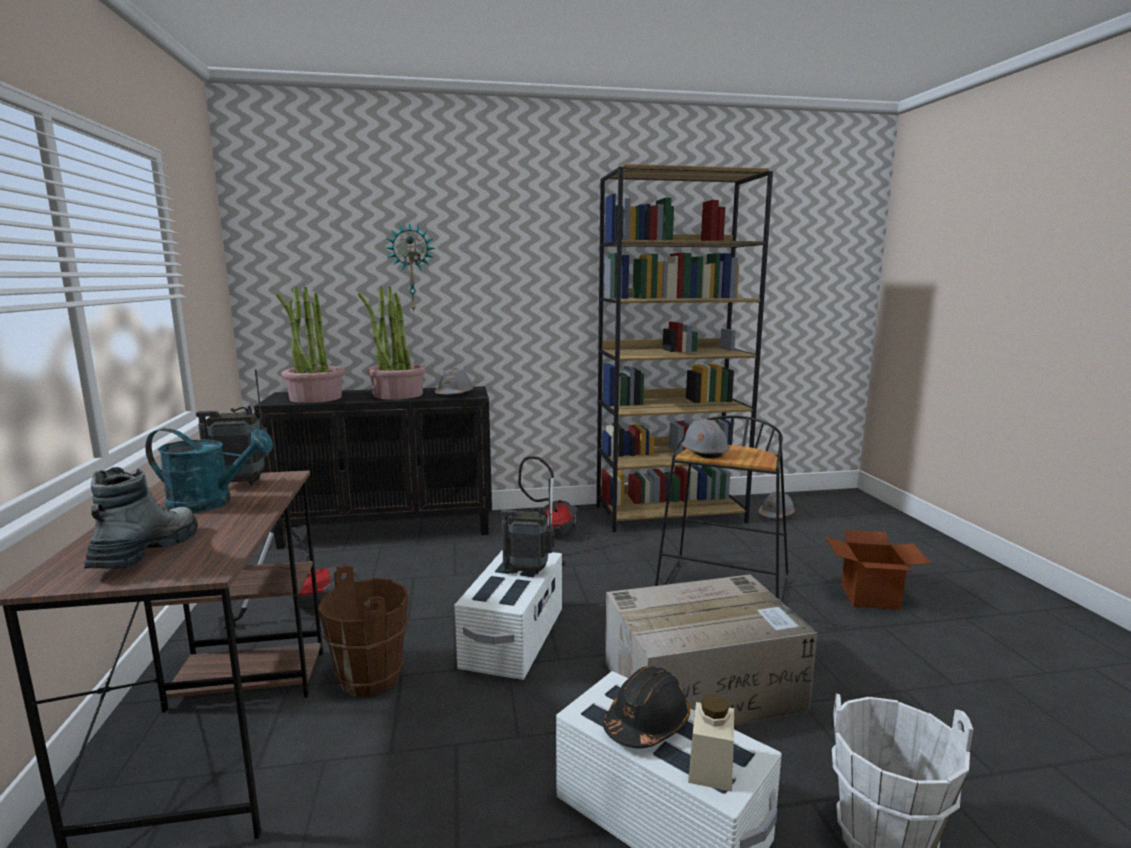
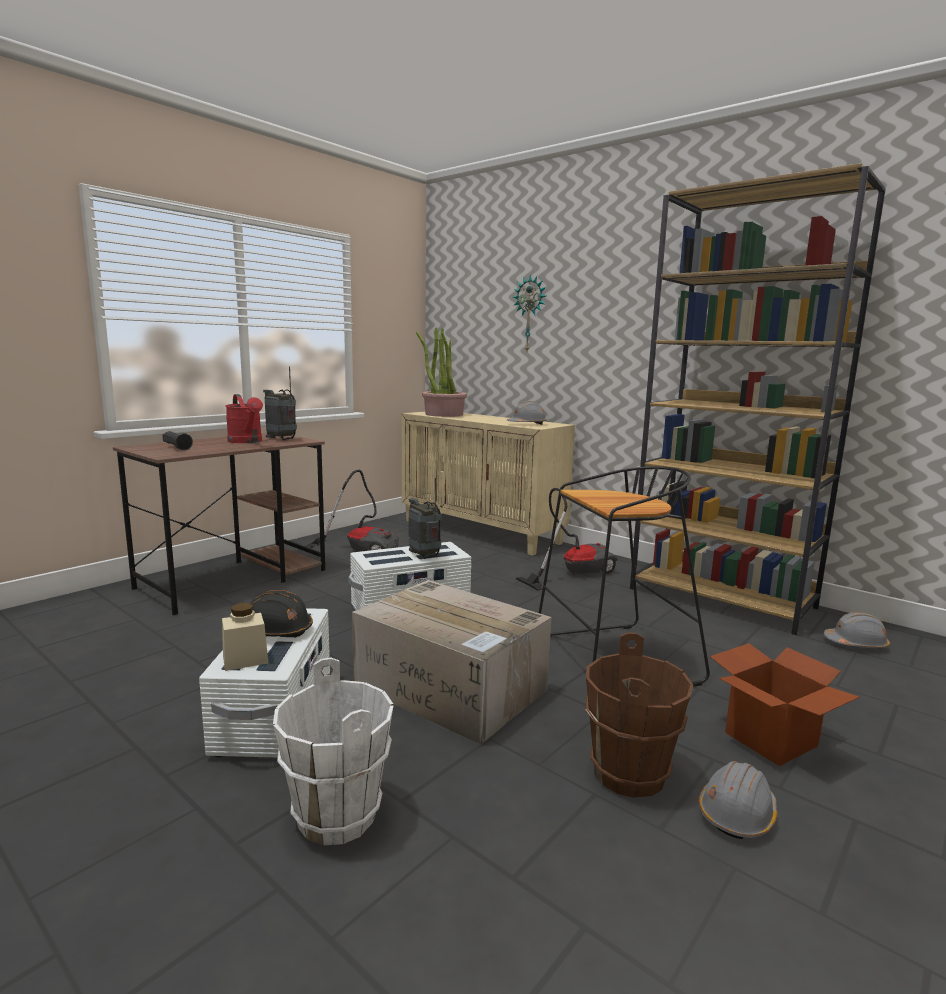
camera: 50 degrees right, 0 degrees up
(146, 552) = (177, 447): boot -> black flashlight
(211, 504) = (247, 441): turquoise watering can -> red watering can
(371, 678) = (316, 589): brown bucket -> brown bucket (630, 774)
(389, 529) = (482, 531): black cabinet -> beige cabinet
(397, 395) = (493, 420): potted plant -> none
(703, 452) = (596, 493): grey hard hat -> grey hard hat (737, 814)

